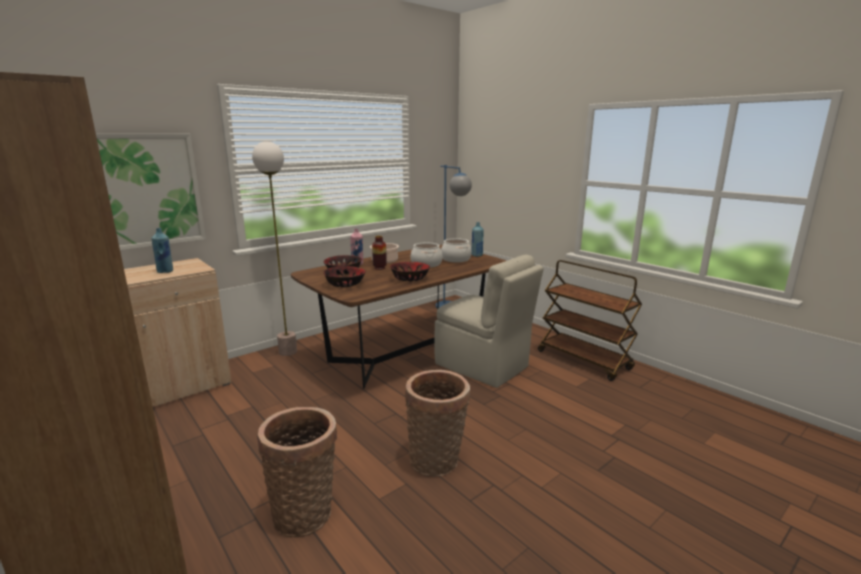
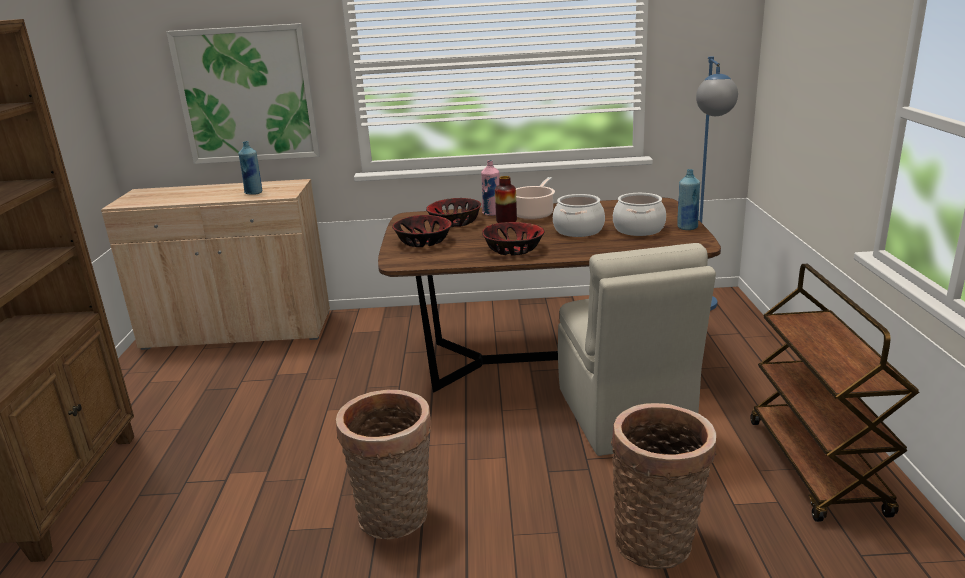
camera: 40 degrees right, 5 degrees up
(288, 352) = (412, 317): floor lamp -> none
(305, 512) = (218, 508): basket -> basket (658, 541)

